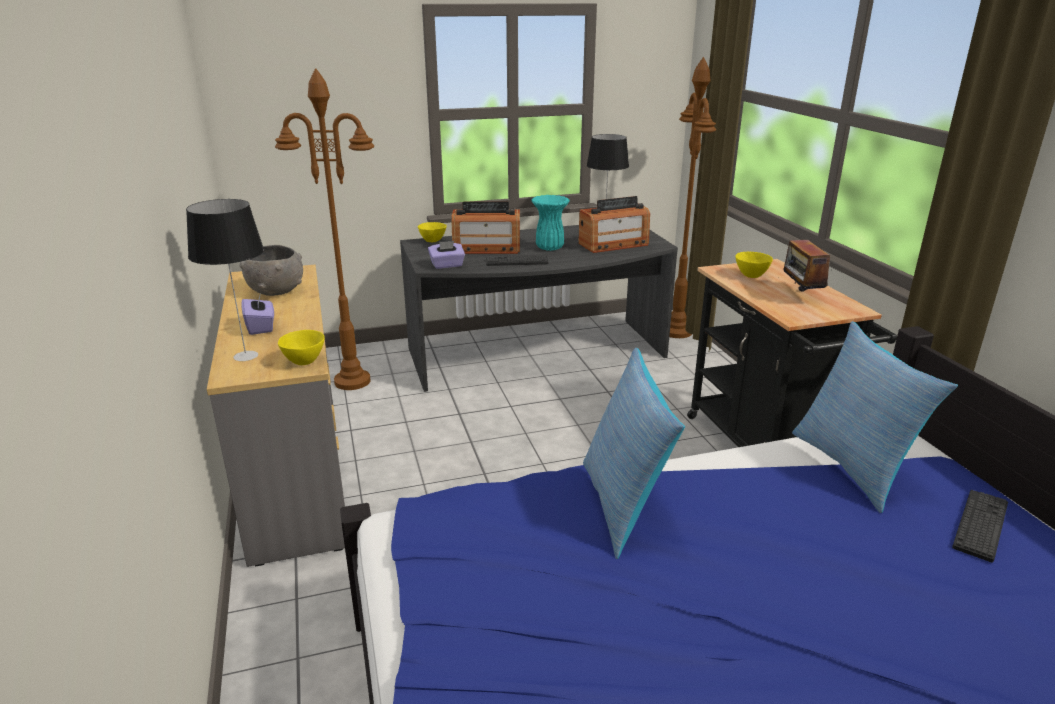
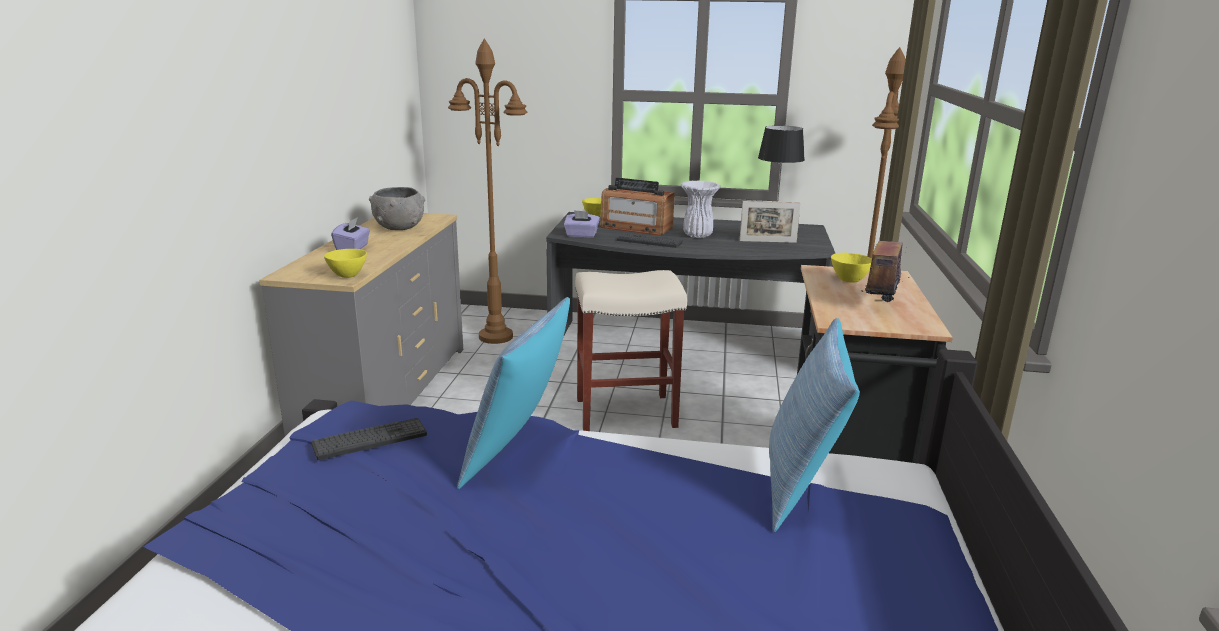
camera: 25 degrees right, 5 degrees down
(247, 356) = (315, 264): table lamp -> none
(543, 430) = (624, 413): none -> beige stool
(549, 248) = (697, 235): turquoise vase -> white vase
(613, 244) = (767, 241): radio -> picture frame
(980, 525) = (880, 577): keyboard -> keyboard (370, 439)

